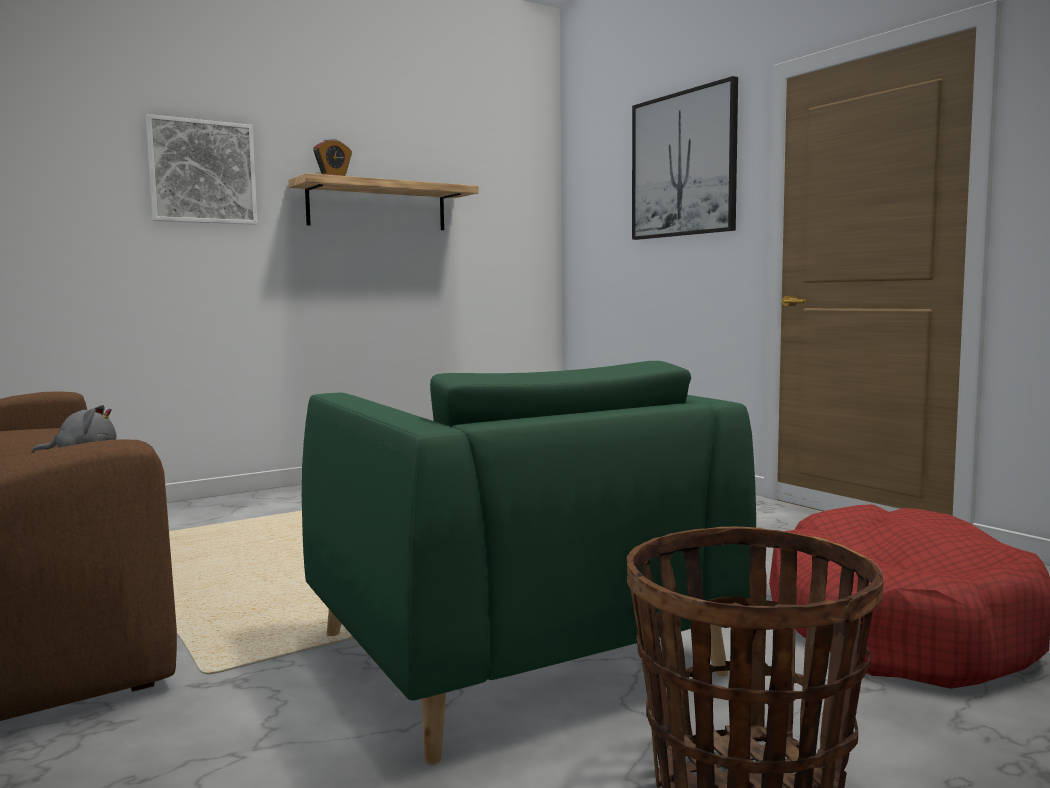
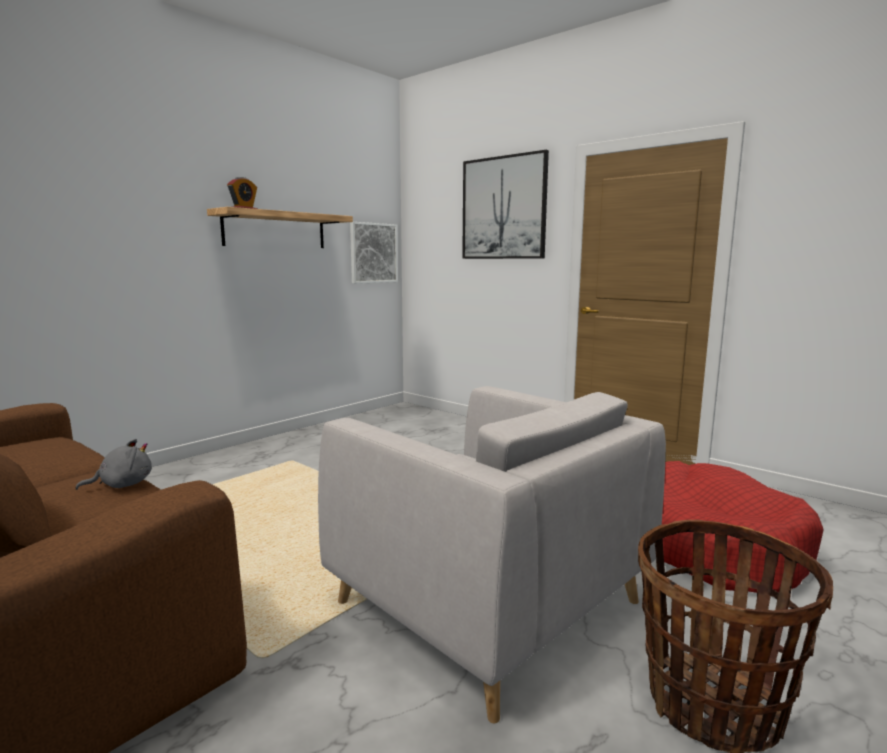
camera: 15 degrees left, 5 degrees up
(202, 172) = (136, 202): picture -> picture (373, 253)
(516, 654) = (489, 602): green armchair -> grey armchair

